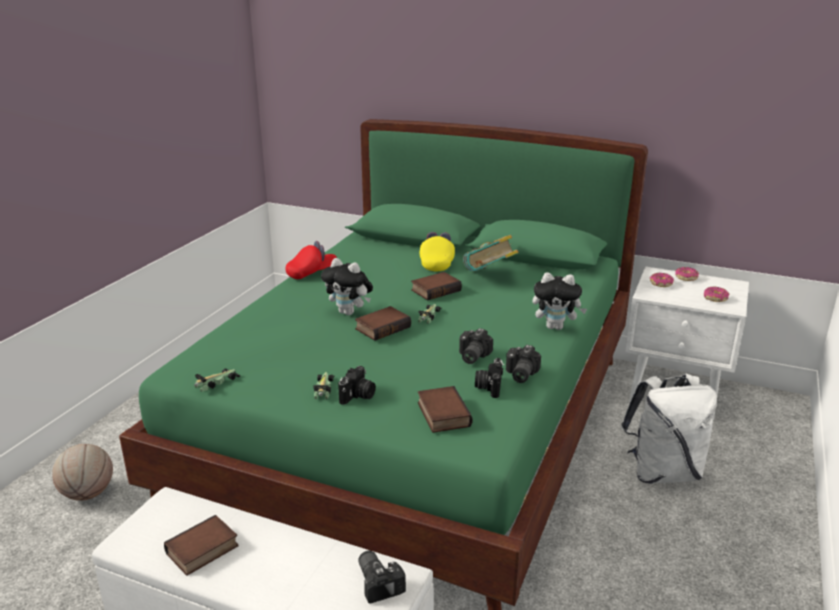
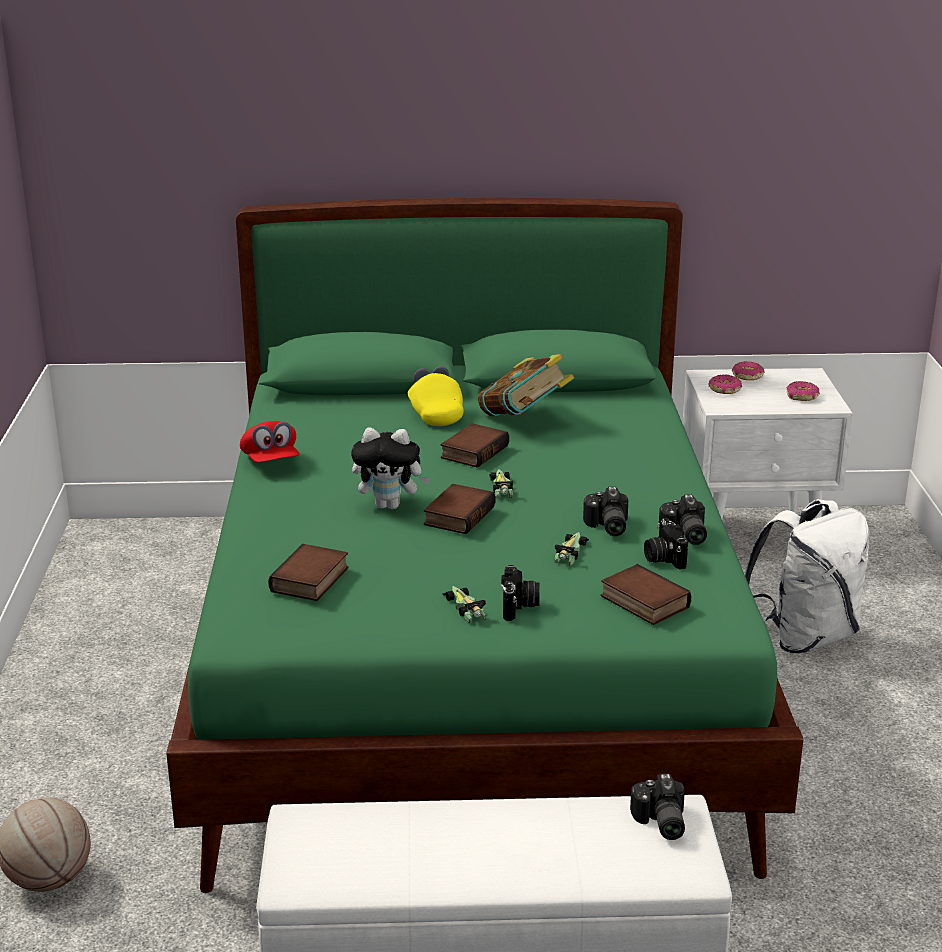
camera: 25 degrees left, 0 degrees up
(202, 551) = (412, 859): book -> book (311, 581)
(216, 382) = (312, 634): toy car -> toy car (570, 552)
(311, 273) = (270, 461): red cap -> red cap turned 120 degrees clockwise
(380, 581) = (659, 823): camera -> camera turned 135 degrees counterclockwise
(556, 327) = (671, 469): plush toy -> none

